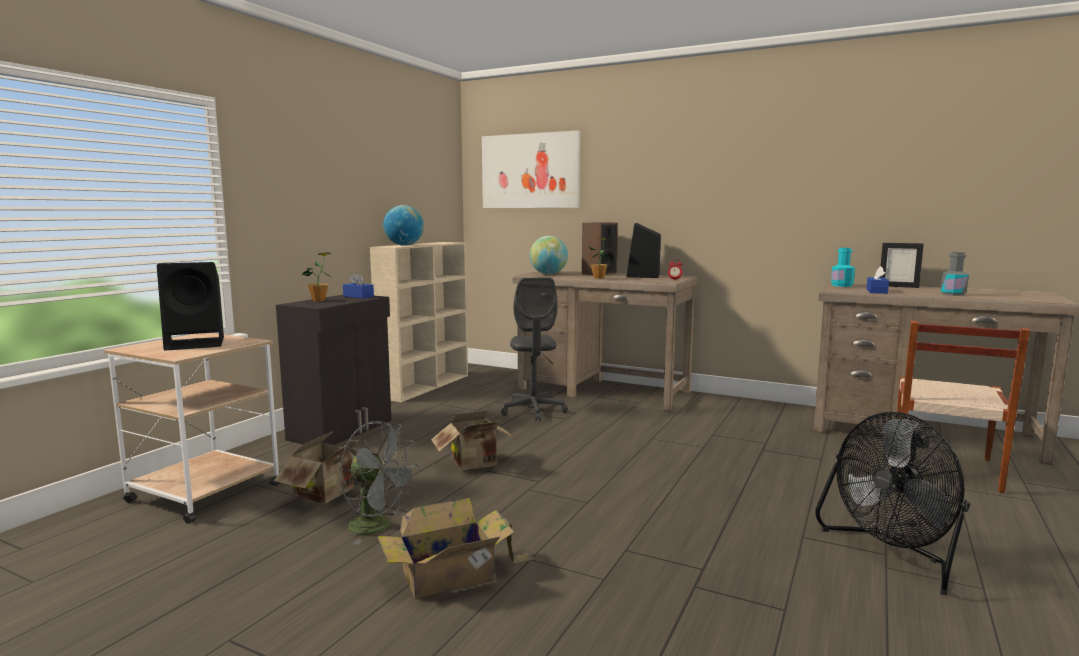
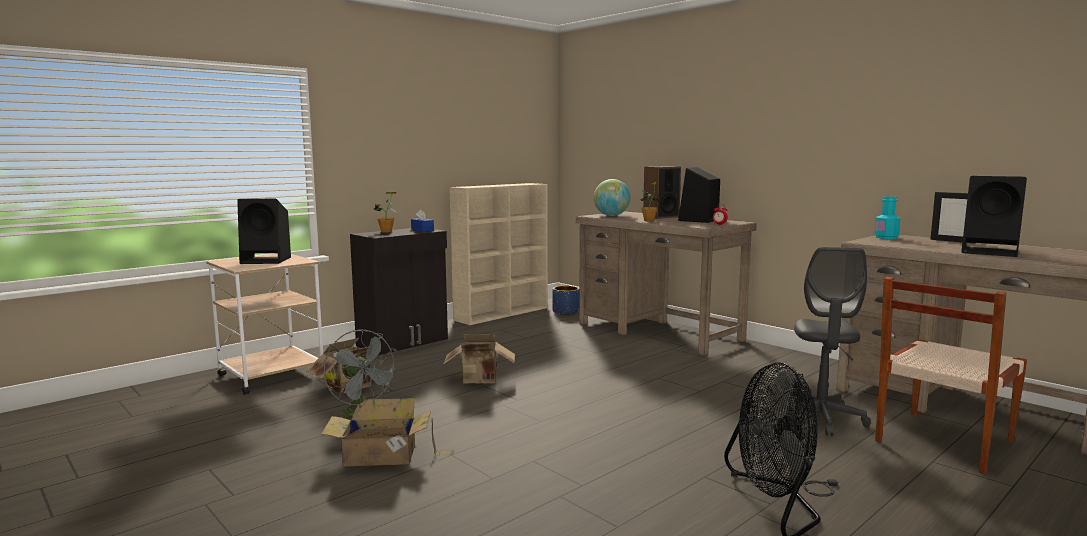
camera: 20 degrees right, 0 degrees up
(404, 245) = (482, 186): globe -> none
(491, 378) = (565, 311): none -> blue planter
(530, 171) = (611, 116): picture -> none
(533, 411) = (574, 343): grey office chair -> grey office chair (821, 418)
(876, 291) = (906, 245): blue tissue box -> none
(953, 294) = (991, 252): grey bottle -> black speaker

